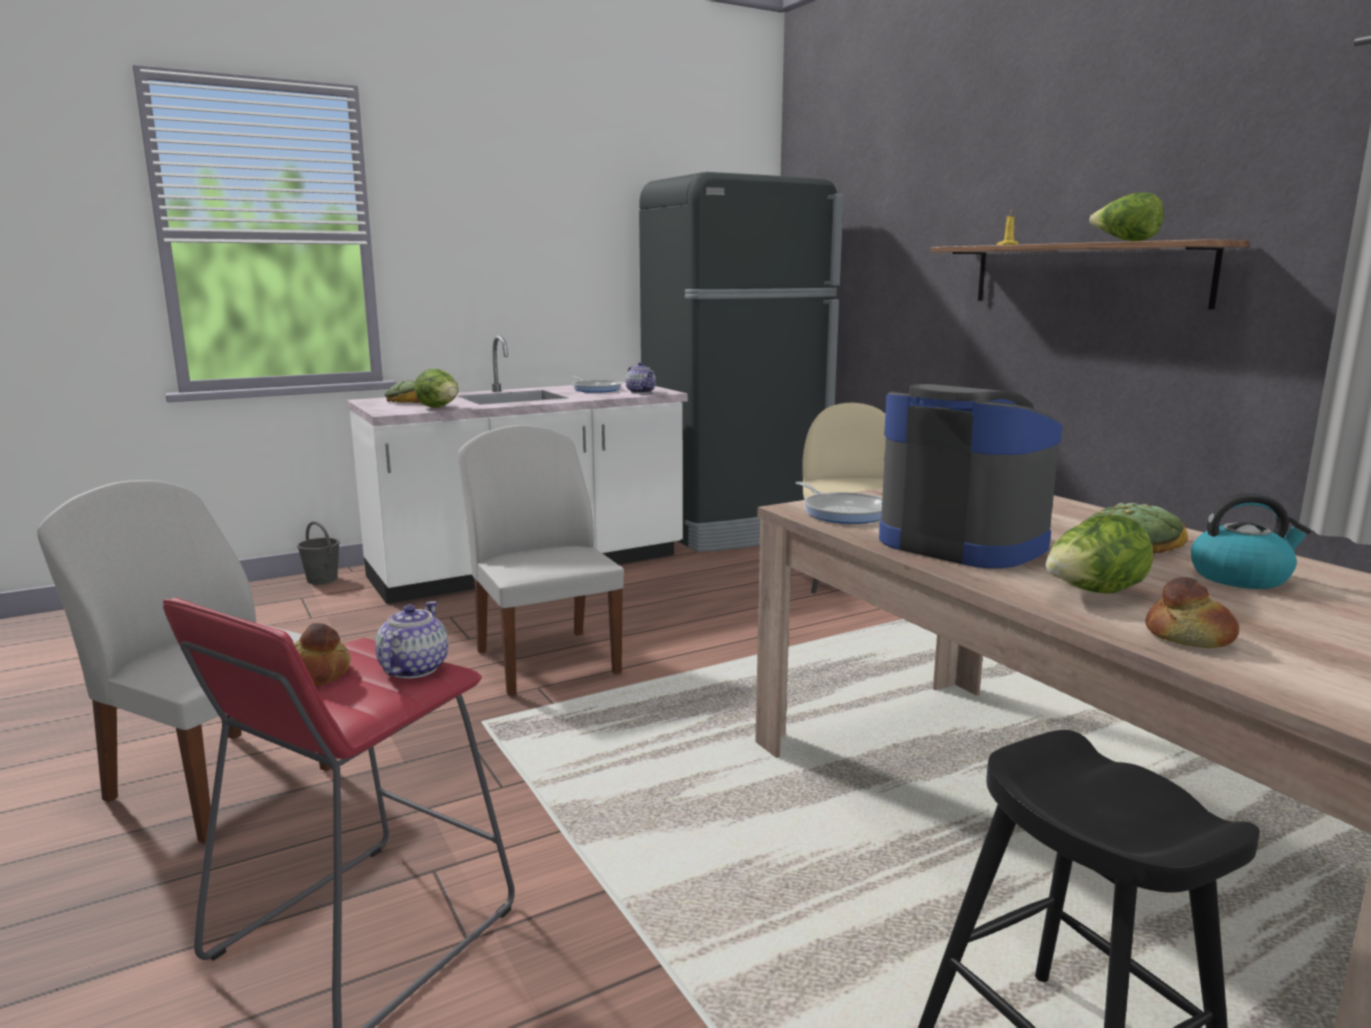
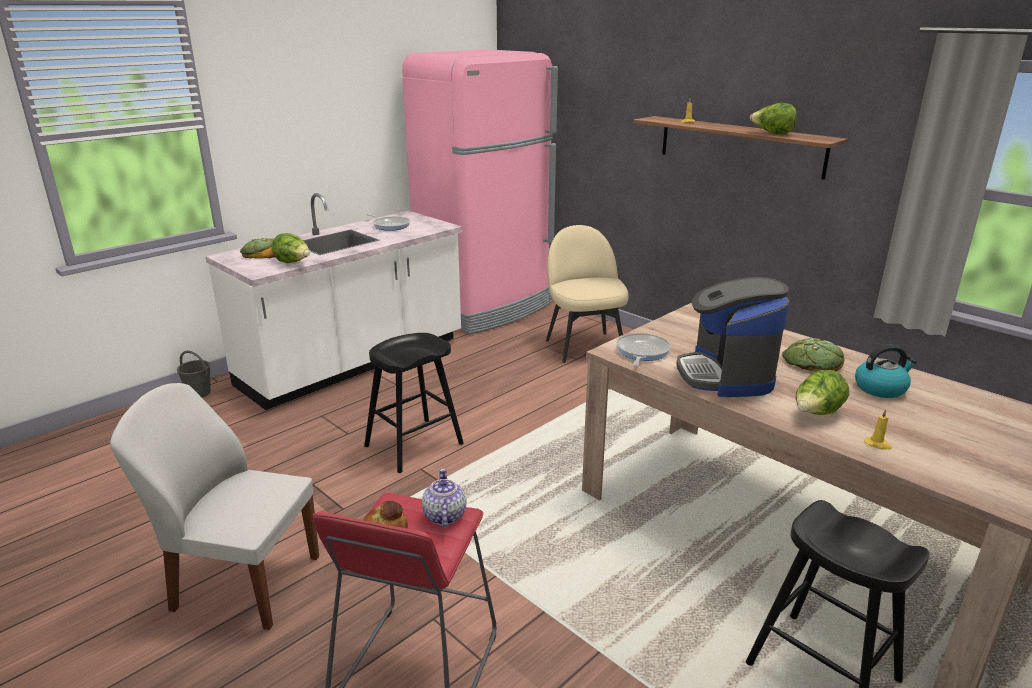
camera: 15 degrees left, 10 degrees up
(546, 660) = (413, 445): white chair -> black stool
(640, 392) = (427, 227): teapot -> none
(736, 529) = (485, 309): black fridge -> pink fridge
(843, 512) = (642, 352): frying pan -> frying pan turned 120 degrees counterclockwise
(962, 543) = (726, 375): coffee machine -> coffee machine turned 120 degrees counterclockwise
(1189, 638) = (878, 444): bread -> yellow candle

